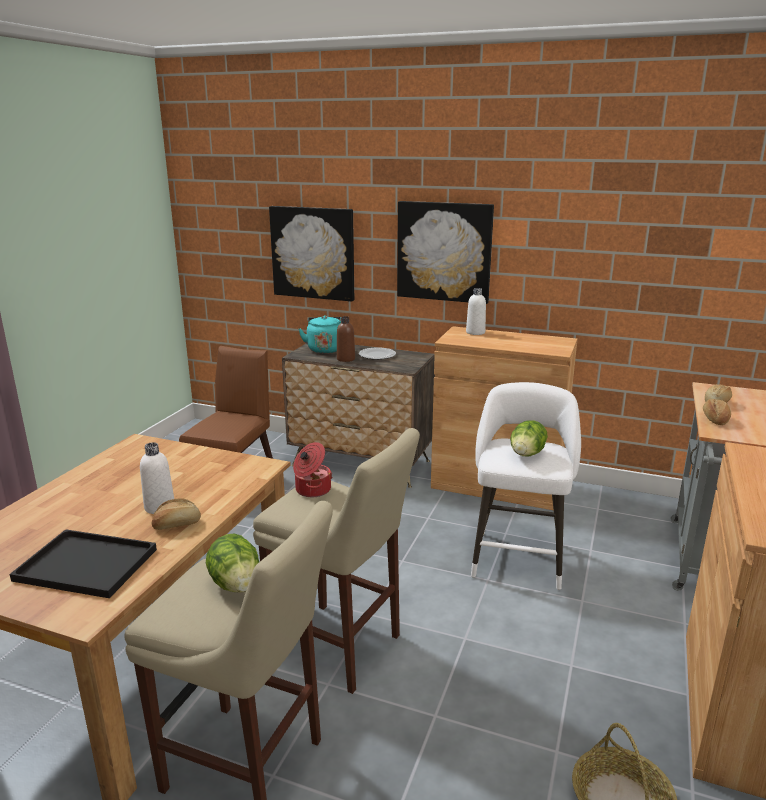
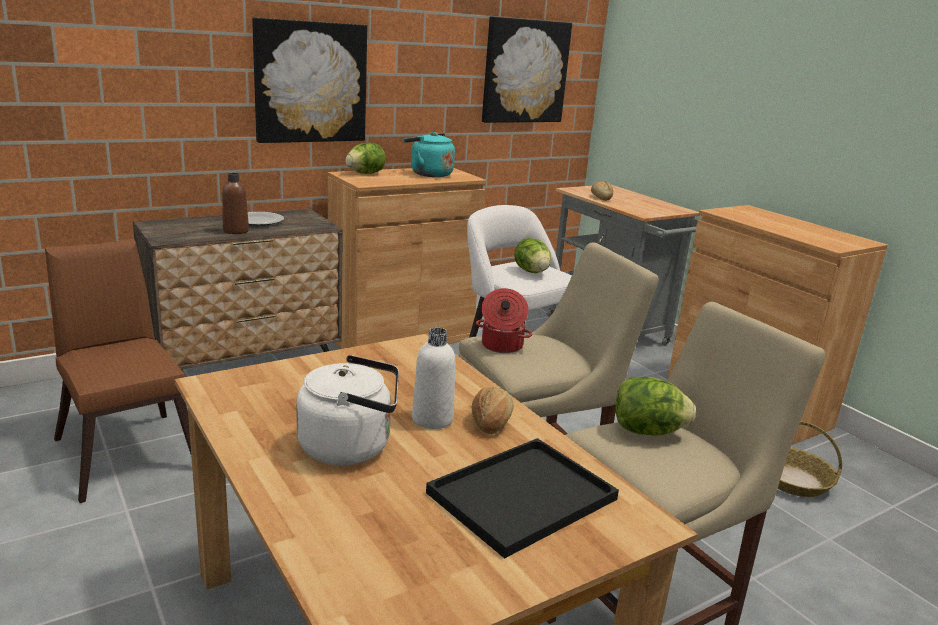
camera: 55 degrees left, 0 degrees up
(101, 499) = (351, 447): none -> white kettle
(313, 253) = (121, 92): picture -> picture (525, 71)
(324, 349) = (180, 227): turquoise kettle -> turquoise kettle (428, 174)
(475, 332) = (365, 173): white bottle -> lettuce
(715, 420) = (625, 207): bread -> none

